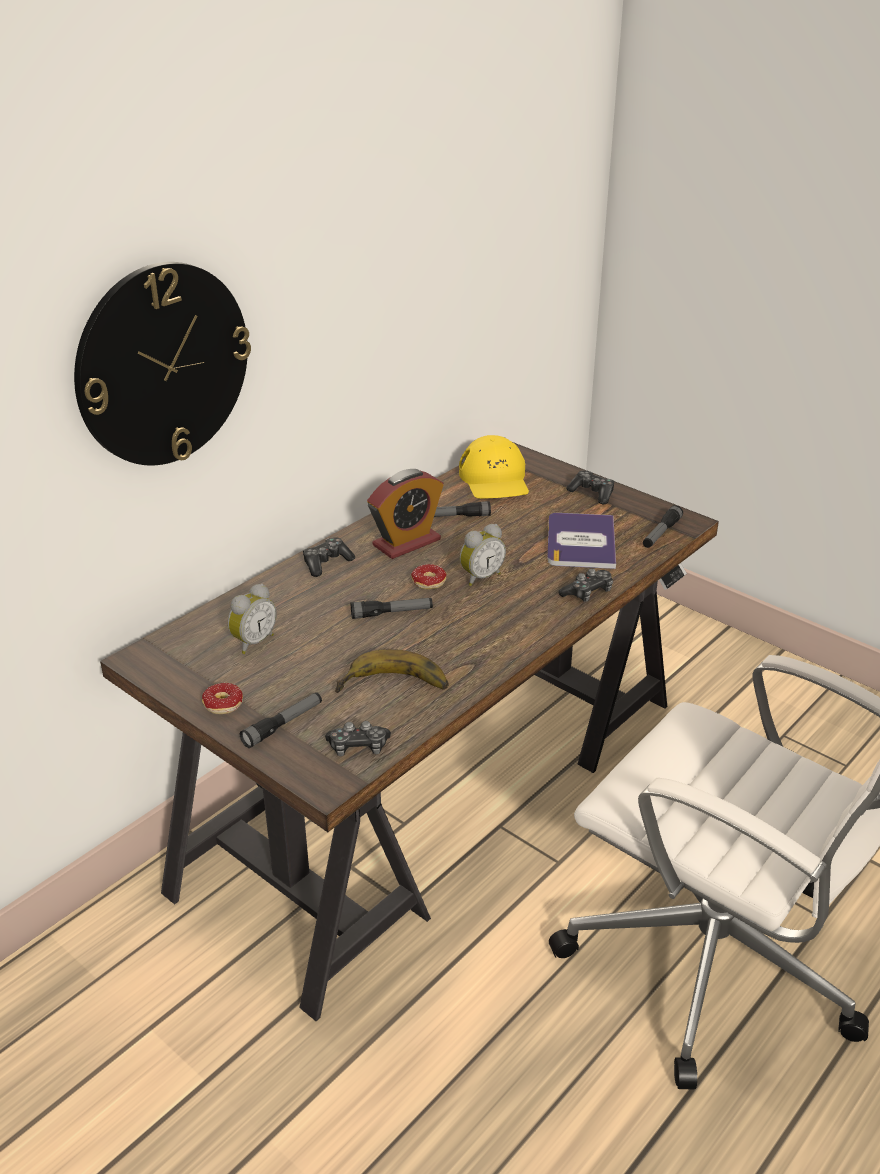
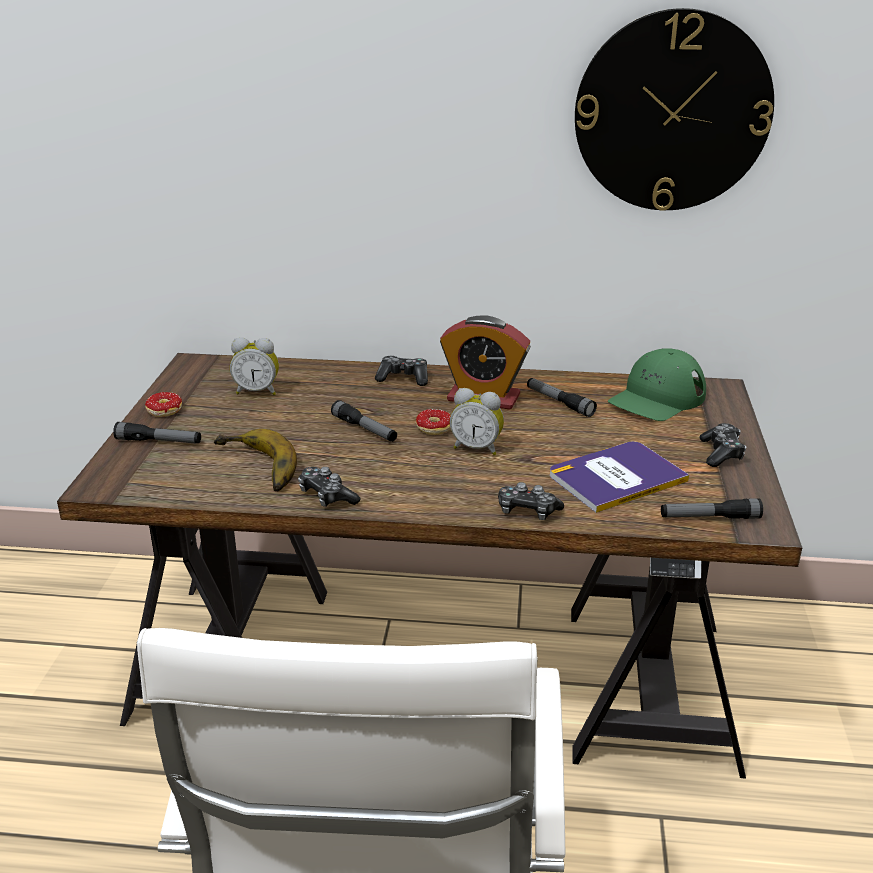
camera: 55 degrees right, 5 degrees down
(163, 365) = (273, 117): wall clock -> wall clock (672, 112)
(358, 747) = (156, 482): game controller -> game controller (327, 496)
(494, 479) = (657, 398): yellow cap -> green cap

